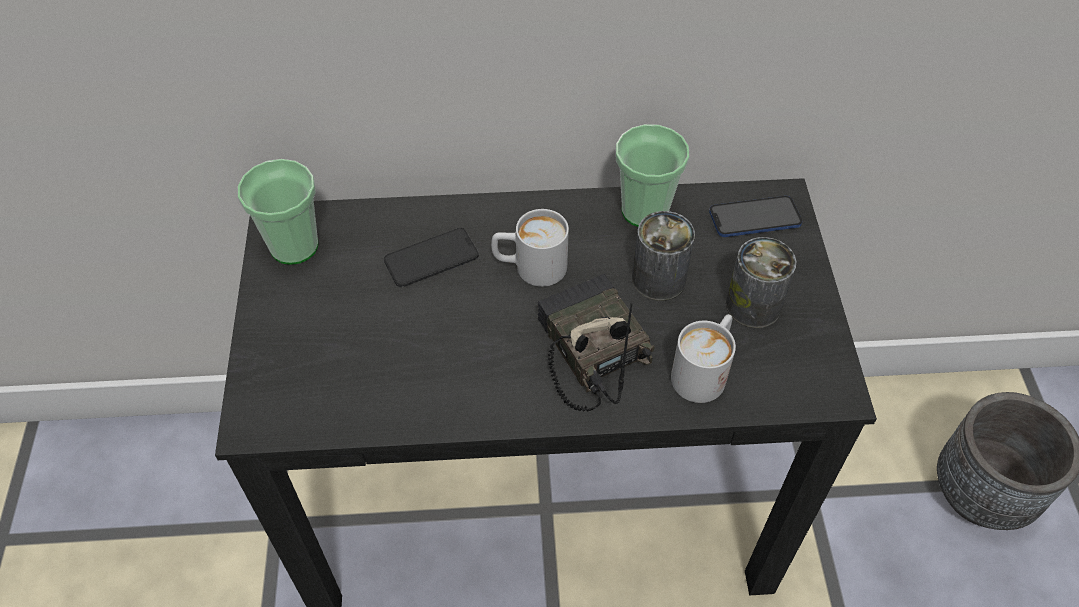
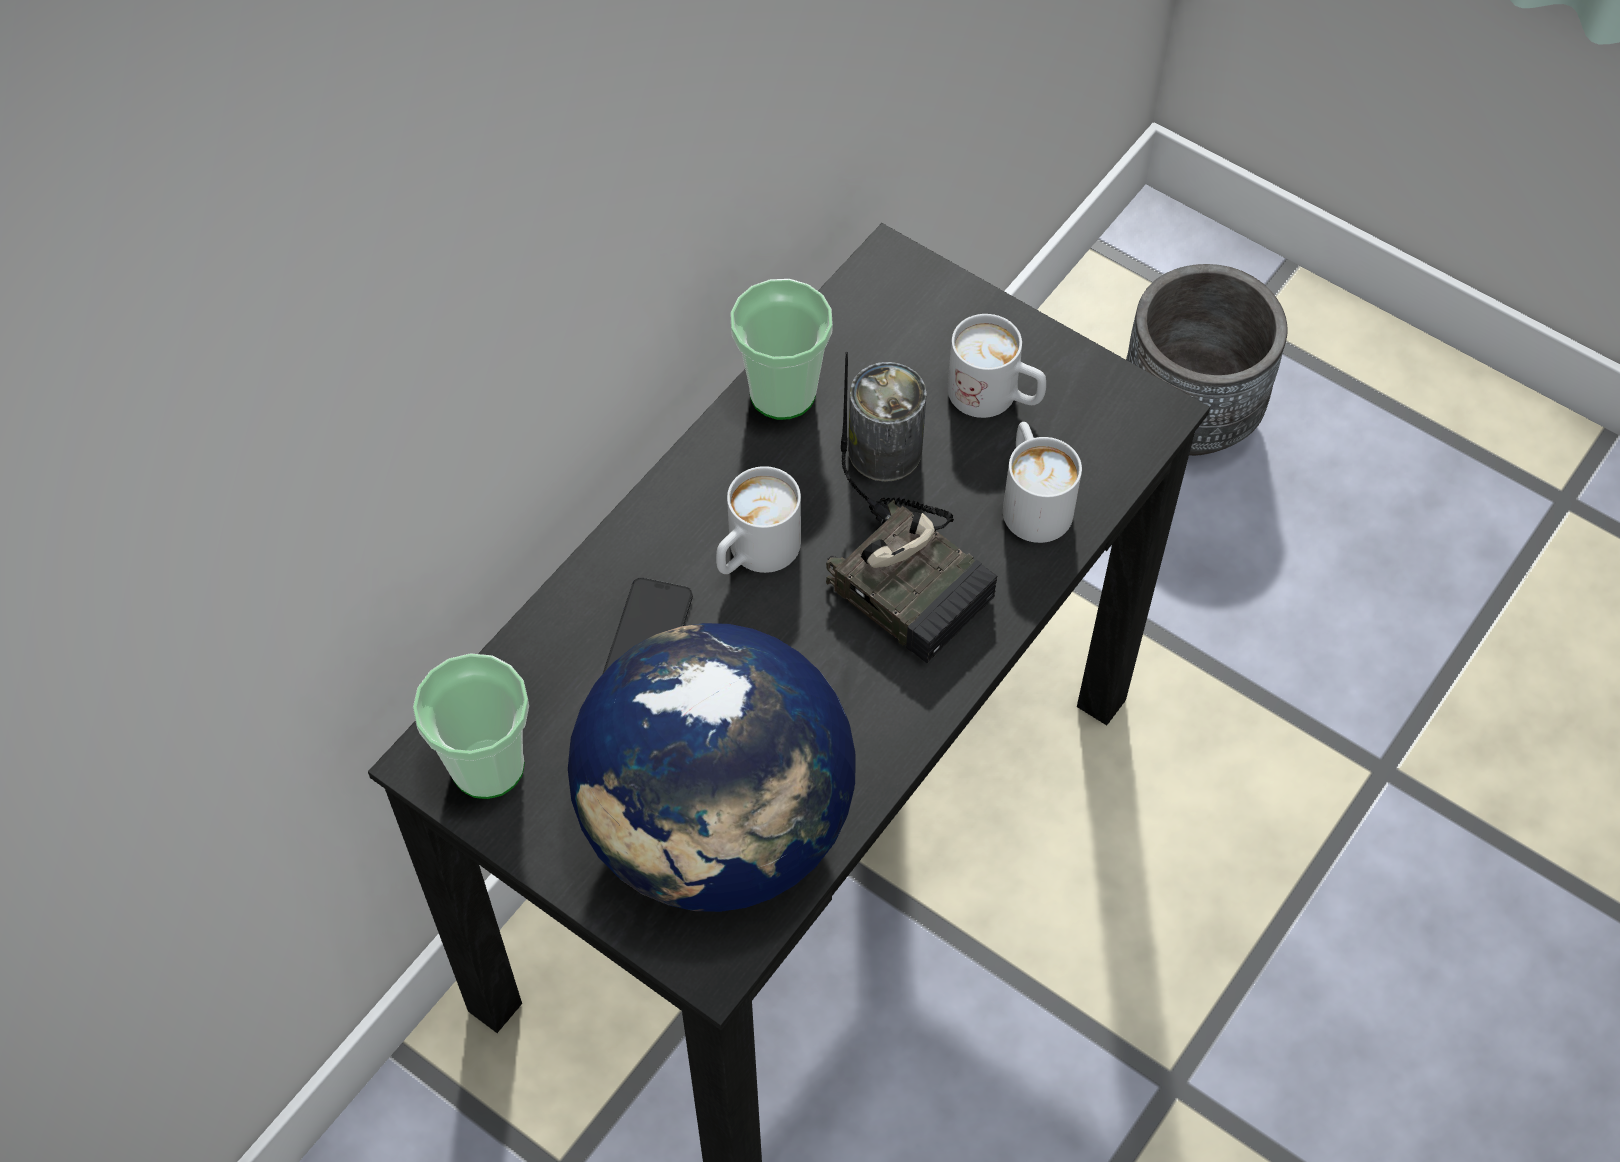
camera: 50 degrees left, 5 degrees up
(339, 368) = (718, 829): none -> globe
(588, 349) = (913, 580): radio -> radio turned 150 degrees counterclockwise
(753, 305) = (996, 397): can -> white mug
(754, 218) = (891, 307): phone -> none

